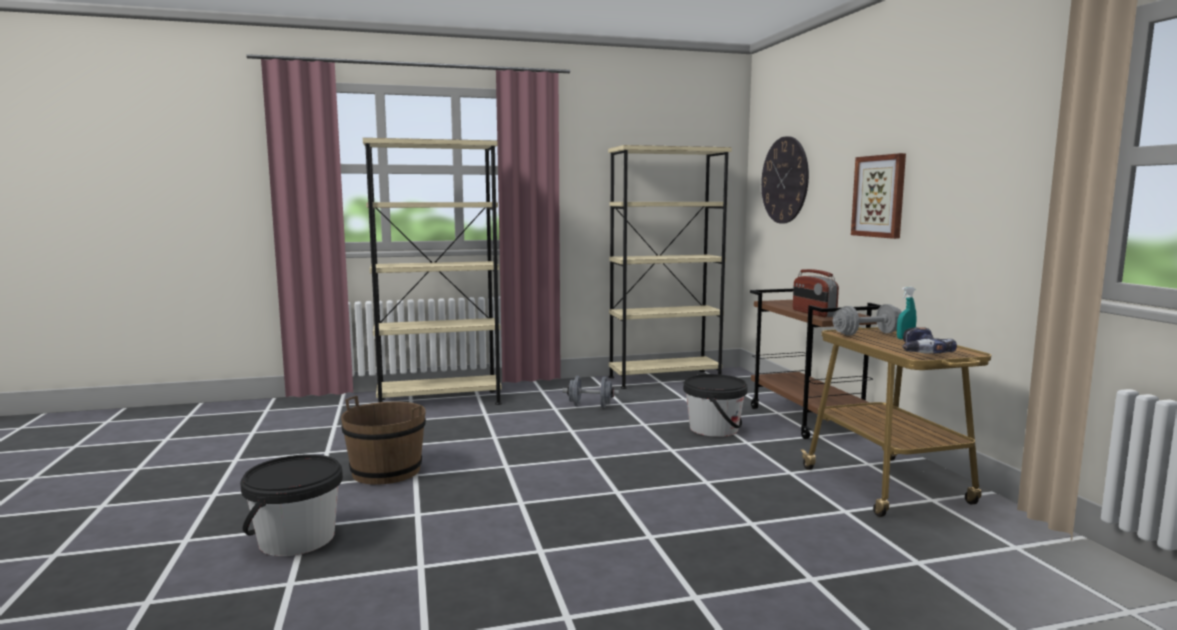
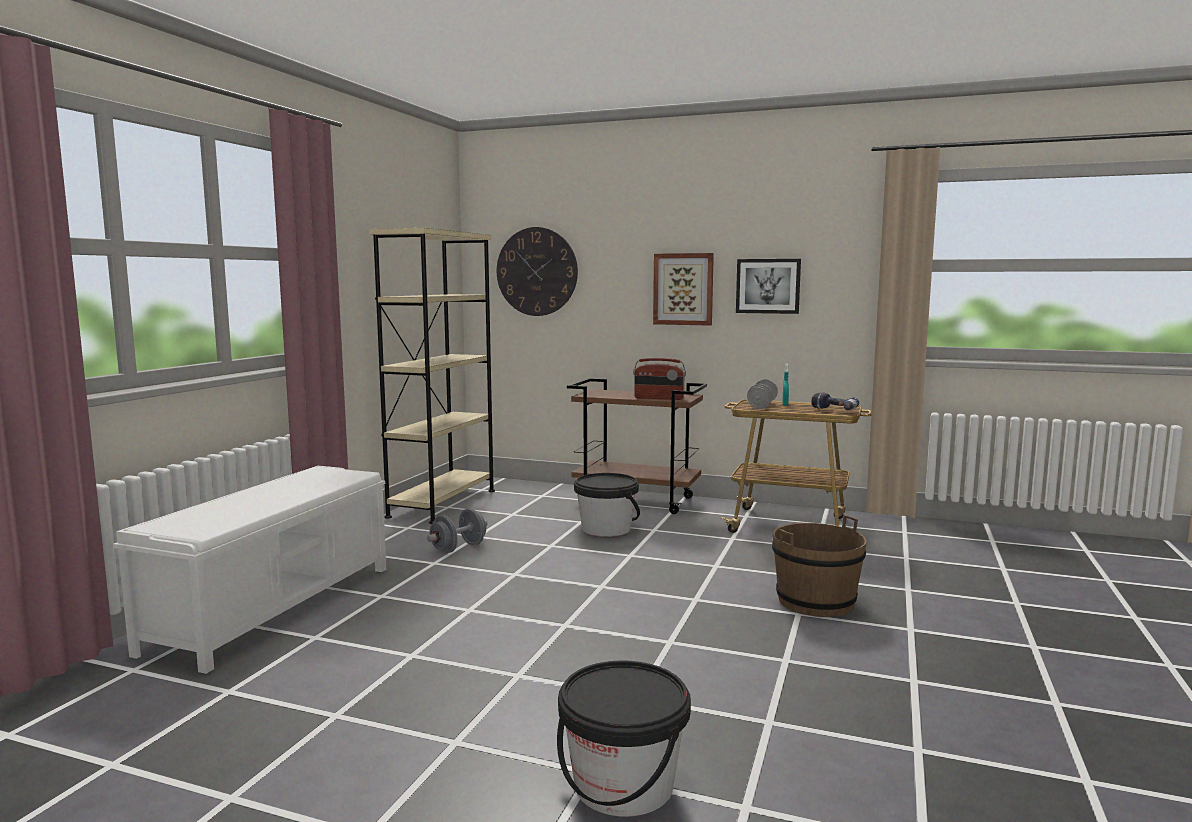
camera: 55 degrees left, 0 degrees up
(386, 471) = (480, 689): brown bucket -> brown bucket (815, 602)
(439, 401) = (275, 606): beige bookcase -> white bench
(951, 191) = (768, 286): none -> picture

